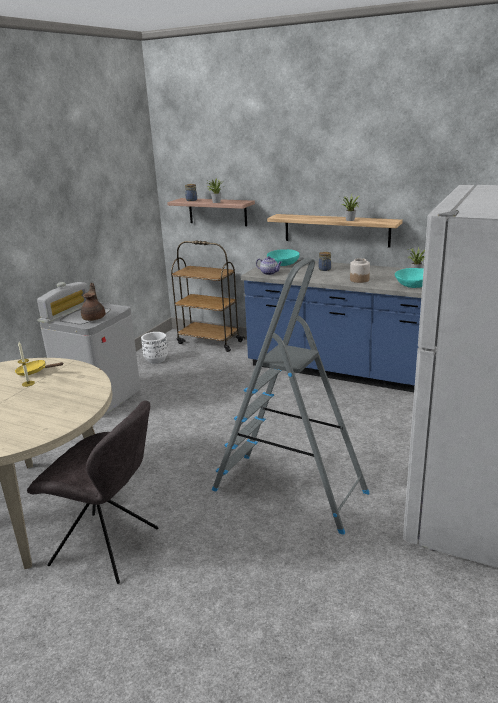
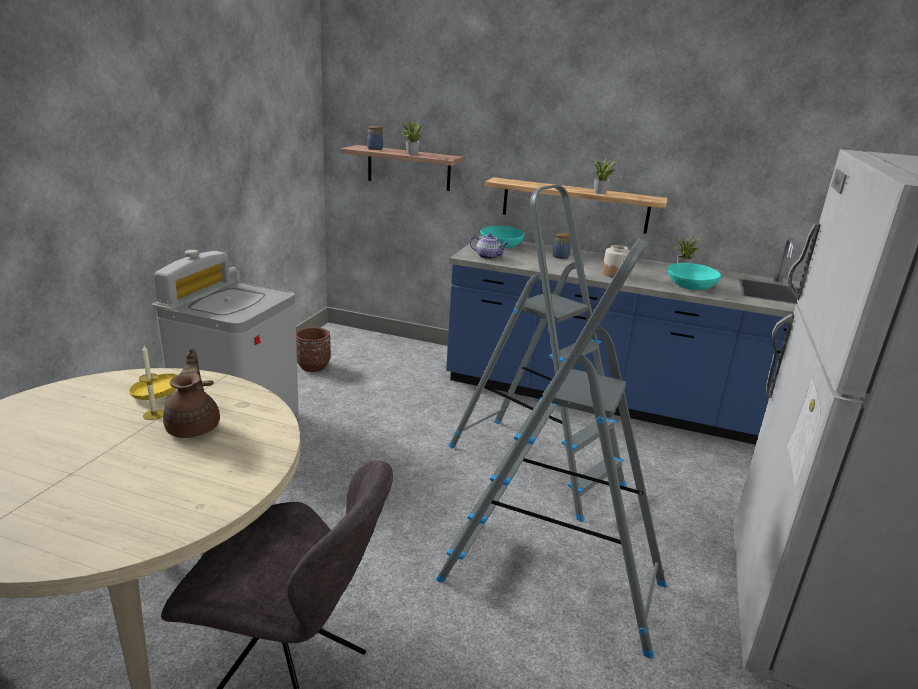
camera: 10 degrees left, 0 degrees up
(94, 318) = (243, 306): brown teapot -> brown teapot (194, 427)
(156, 360) = (313, 366): white planter -> brown planter
(209, 342) = (382, 344): brown cart -> none
(299, 421) = (535, 466): none -> grey step ladder

